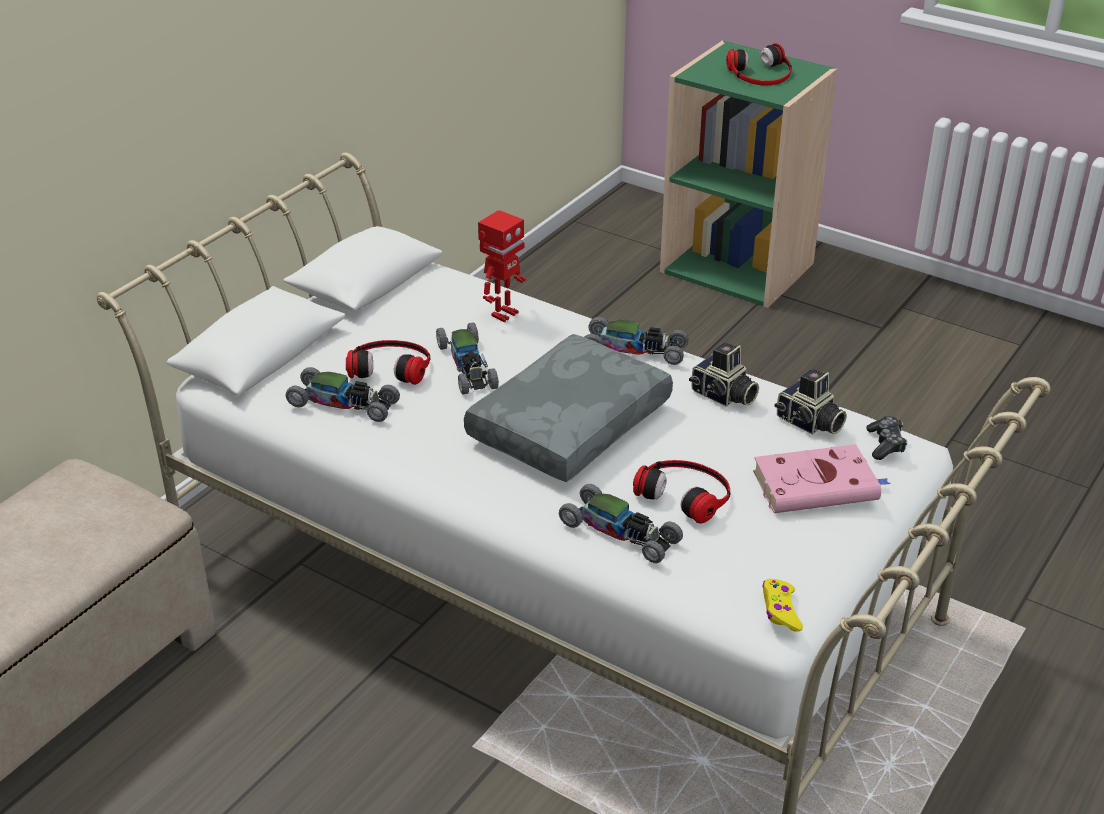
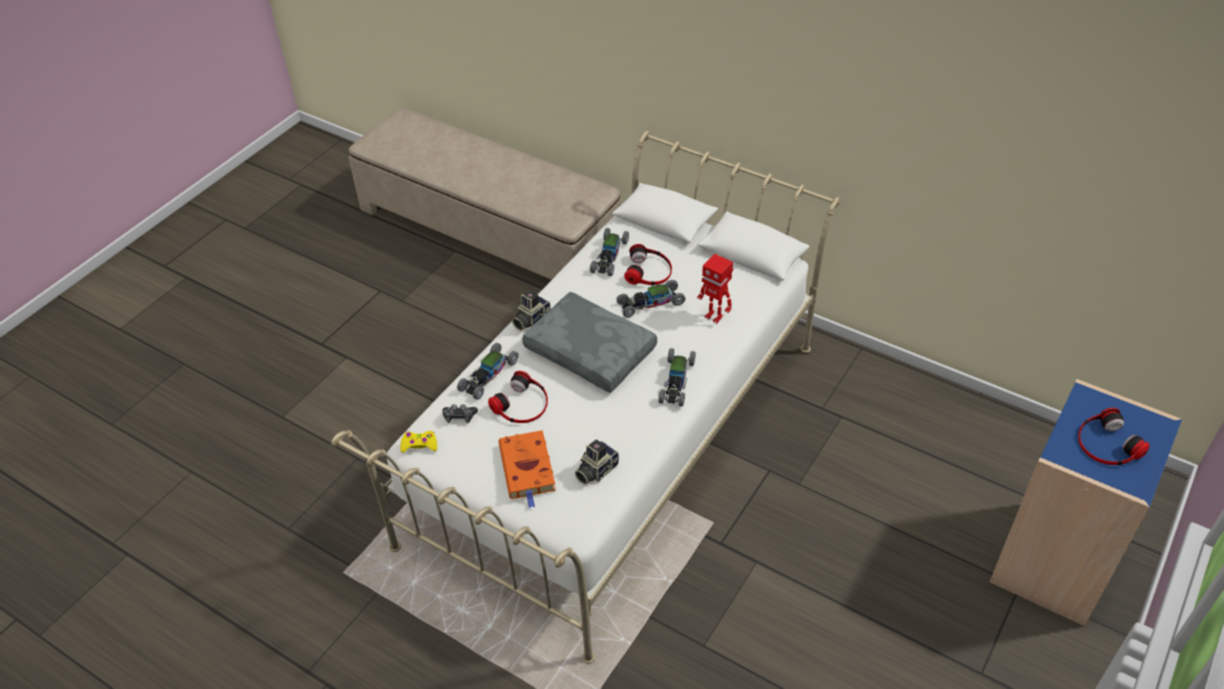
camera: 90 degrees right, 10 degrees up
(723, 396) = (624, 426): camera -> camera (530, 320)
(739, 267) = (1055, 563): green bookcase -> blue bookcase
(818, 485) = (528, 470): pink book -> orange book
(885, 444) = (573, 511): game controller -> game controller (459, 417)

